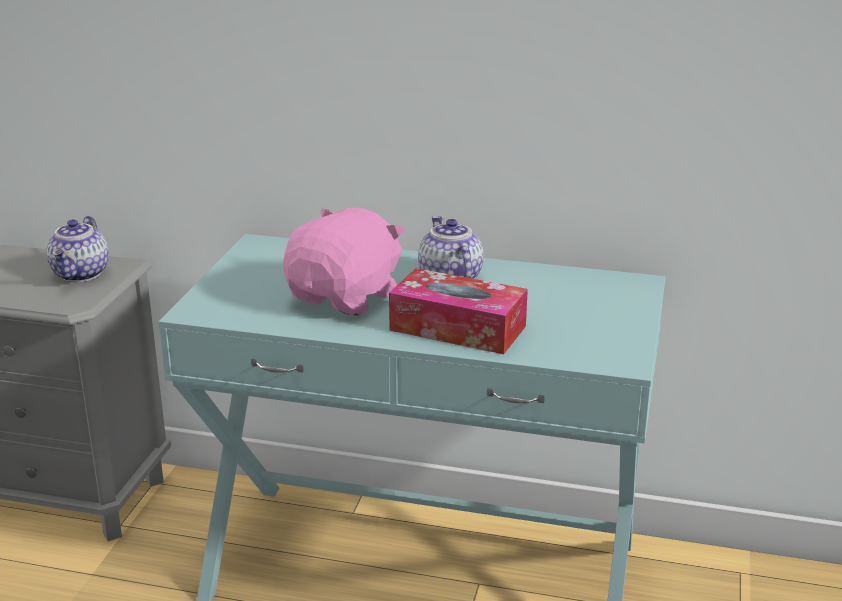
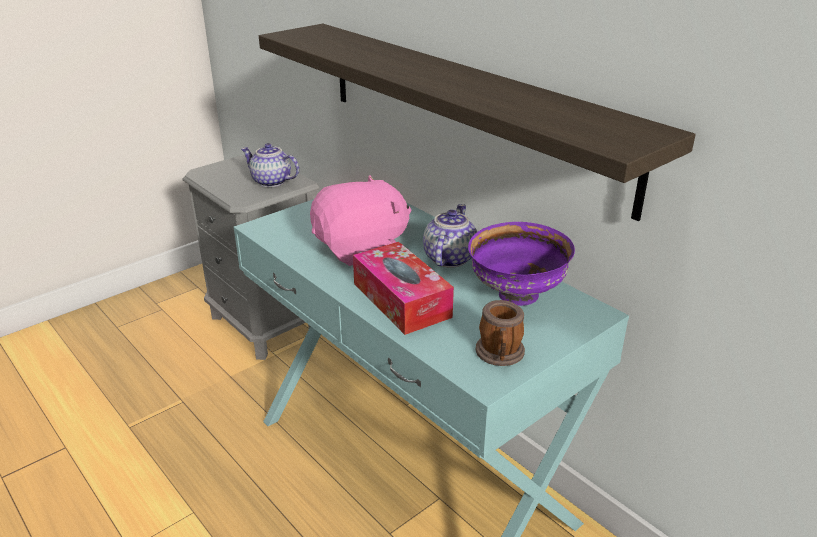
camera: 35 degrees right, 5 degrees up
(82, 274) = (270, 182): teapot -> teapot turned 75 degrees clockwise
(412, 105) = (465, 108): none -> shelf
(556, 291) = (517, 296): none -> purple bowl
(608, 340) = (500, 355): none -> mug

